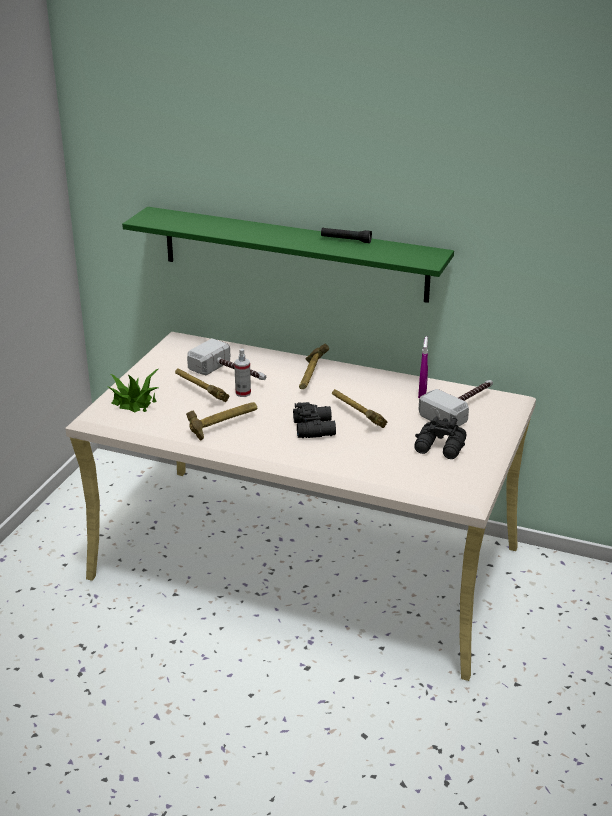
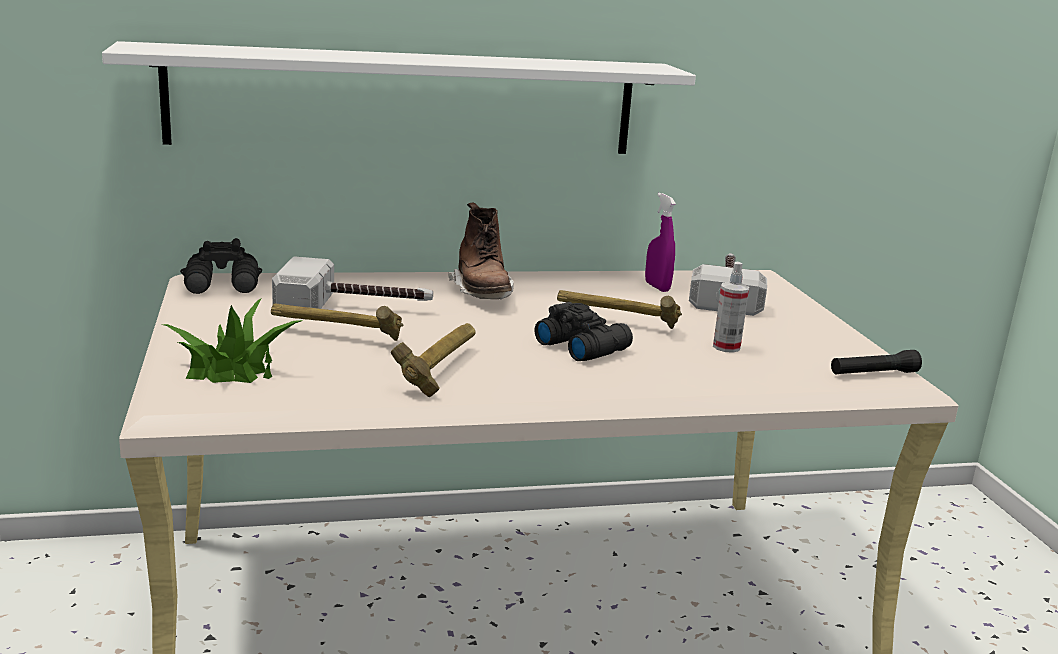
camera: 35 degrees left, 10 degrees down
(243, 393) = (408, 325): spray bottle -> spray bottle (726, 347)
(293, 254) = (406, 101): green shelf -> white shelf
(310, 378) = (482, 293): hammer -> brown boot
(346, 240) = (511, 59): black flashlight -> black flashlight (873, 374)
(440, 448) = (778, 336): black binoculars -> black binoculars (224, 285)

